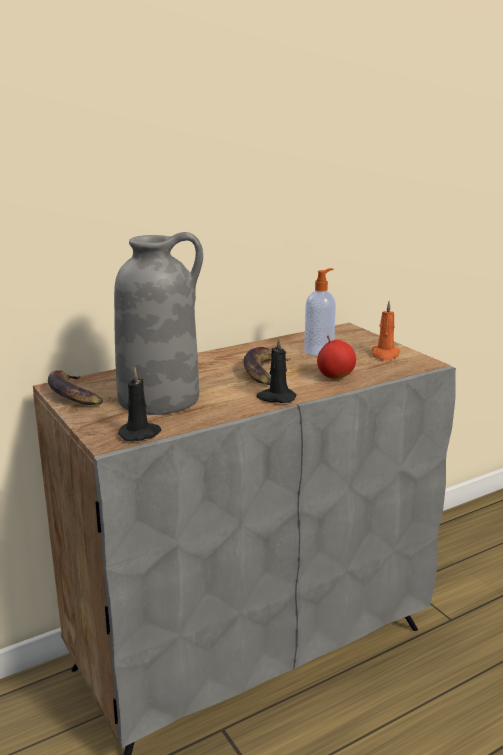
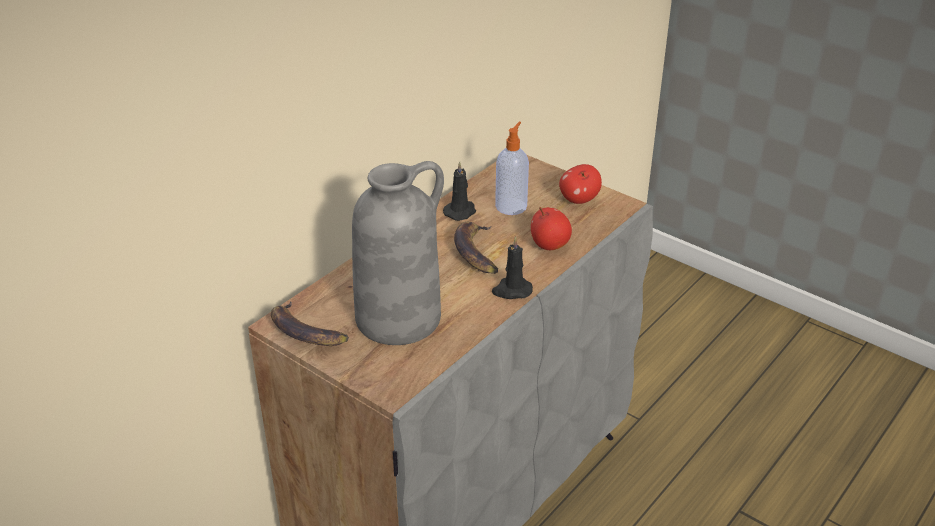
camera: 20 degrees left, 15 degrees up
(140, 434) = (416, 374): black candle -> black candle (460, 211)
(385, 355) = (578, 200): orange candle -> apple

